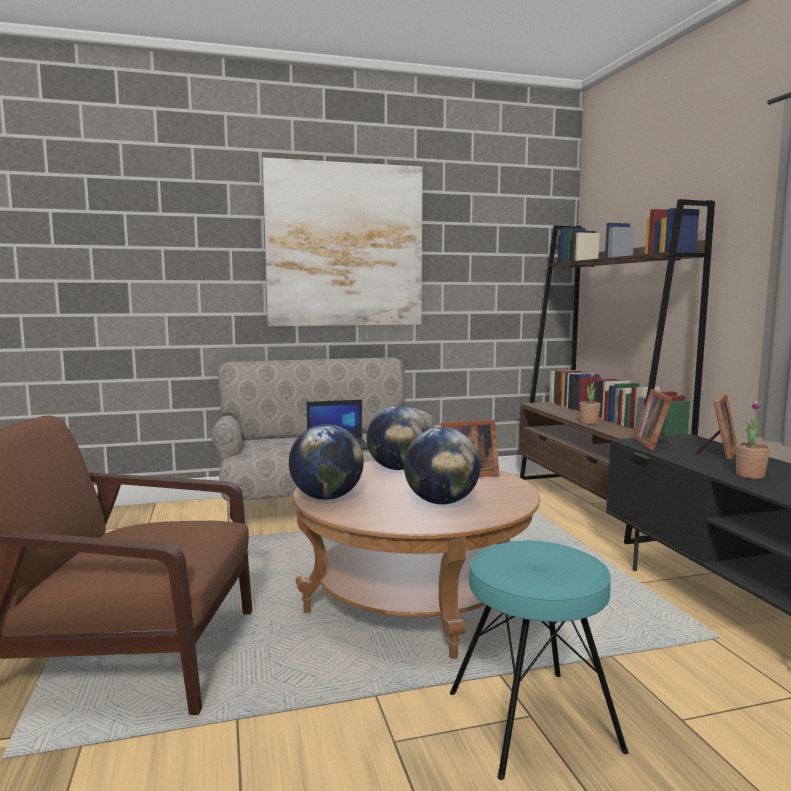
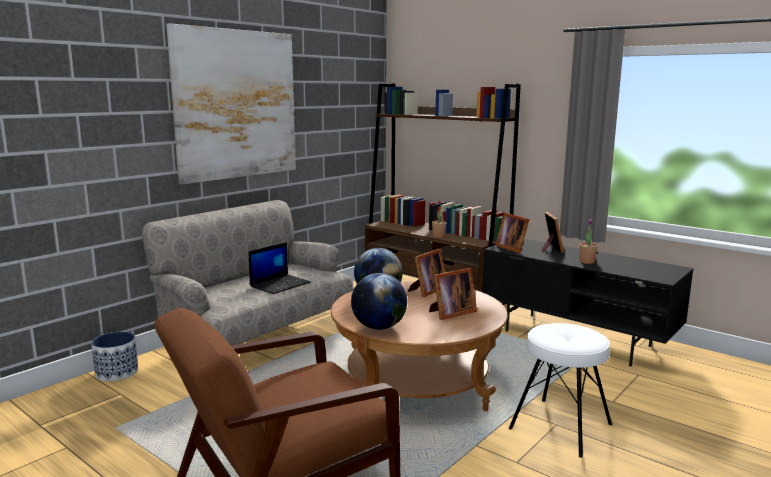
camera: 35 degrees left, 5 degrees up
(174, 508) = (117, 372): none -> planter
(441, 502) = (450, 313): globe -> picture frame
(532, 721) = (560, 426): turquoise stool -> white stool

